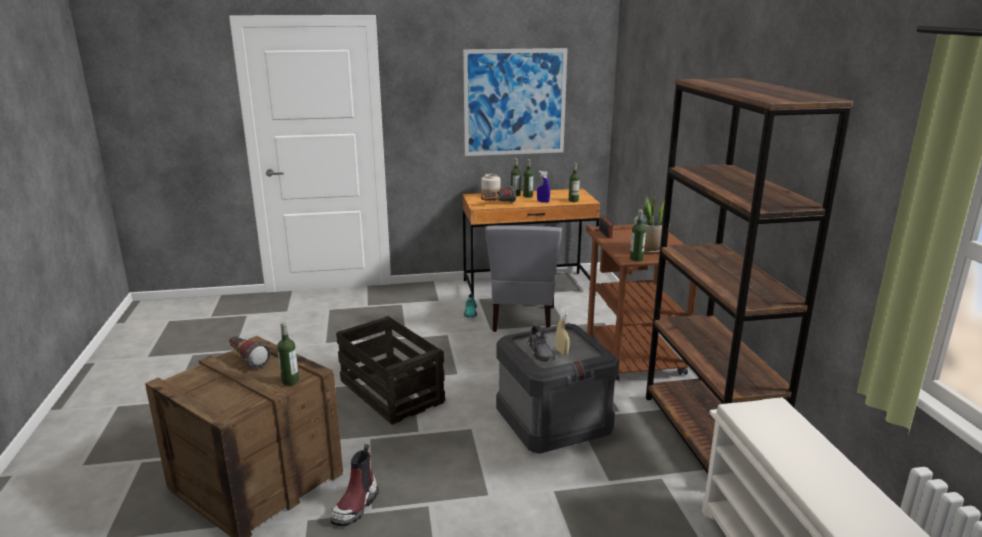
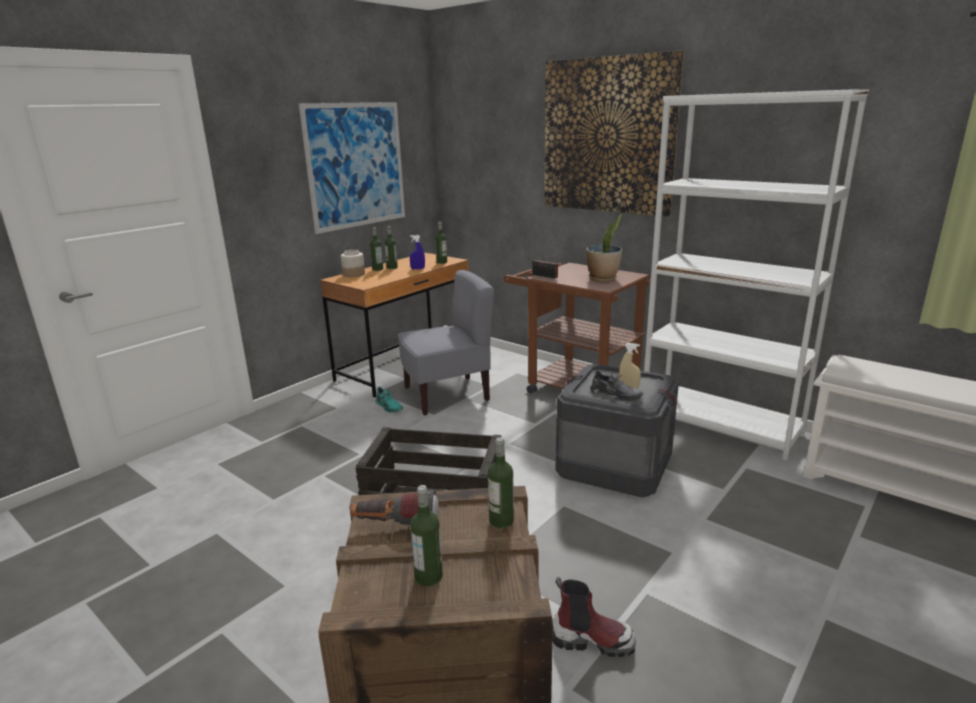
camera: 40 degrees left, 0 degrees up
(356, 506) = (592, 640): boot -> boot turned 60 degrees counterclockwise
(498, 204) = (379, 279): flashlight -> none
(522, 319) = (447, 395): grey chair -> grey chair turned 75 degrees counterclockwise
(636, 259) = (612, 287): bottle -> bottle (428, 577)
(698, 106) = (608, 136): none -> picture
(706, 437) = (720, 425): brown bookcase -> white bookcase

